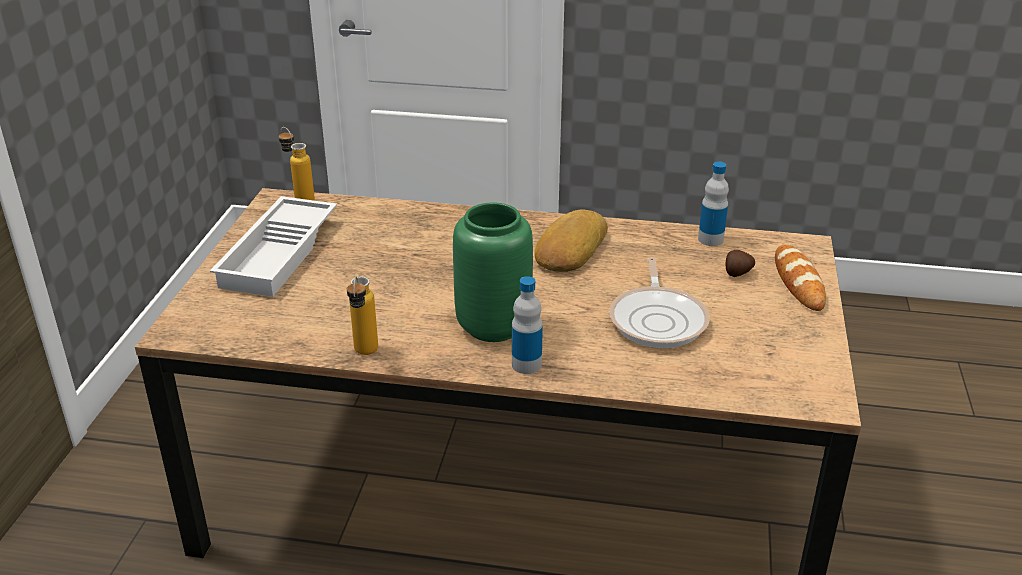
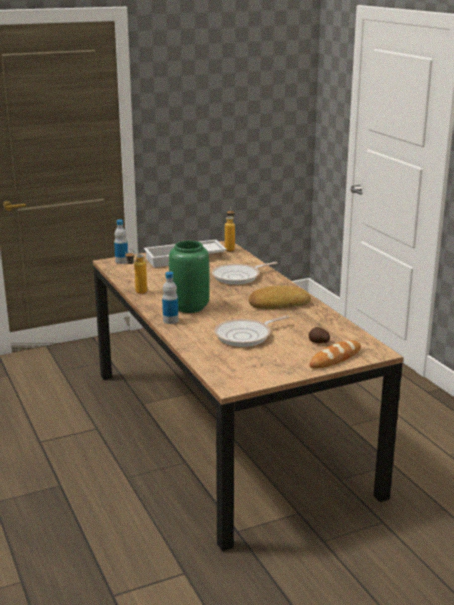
camera: 55 degrees right, 10 degrees down
(427, 240) = (238, 277): none -> frying pan
(710, 239) = (343, 329): bottle -> bottle (121, 261)

